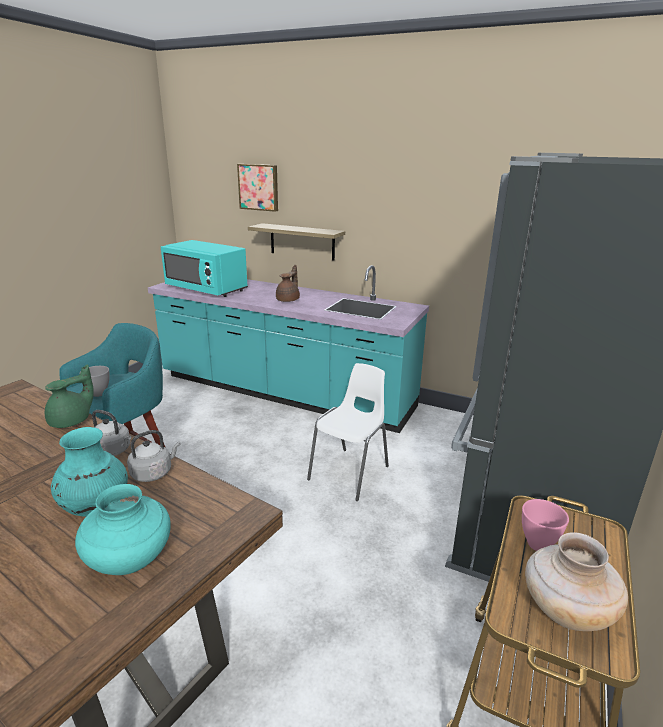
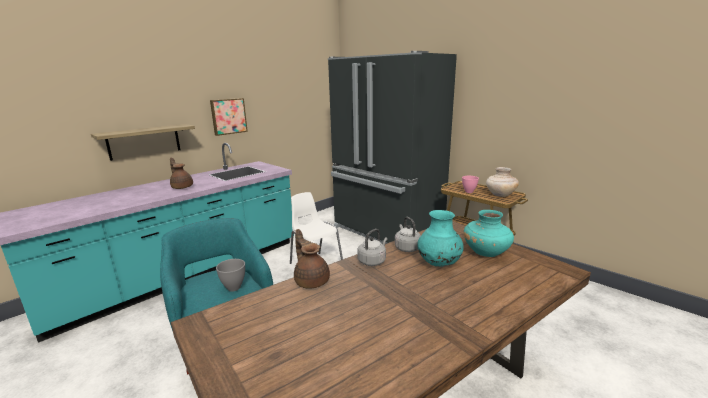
camera: 70 degrees left, 5 degrees down
(72, 421) = (311, 280): green teapot -> brown teapot
(207, 289) = (82, 211): turquoise microwave -> none
(259, 187) = (79, 98): picture -> picture (228, 116)

